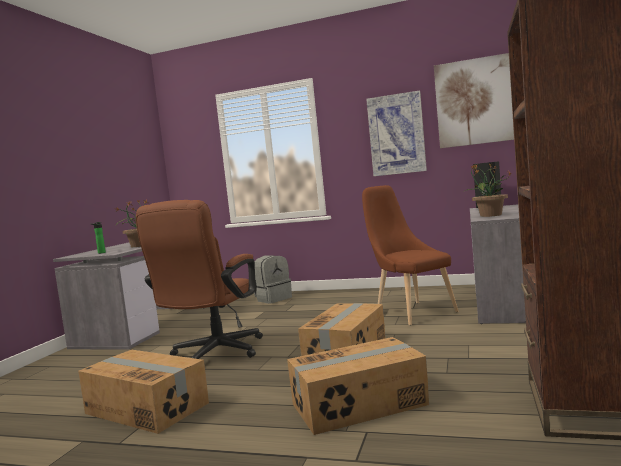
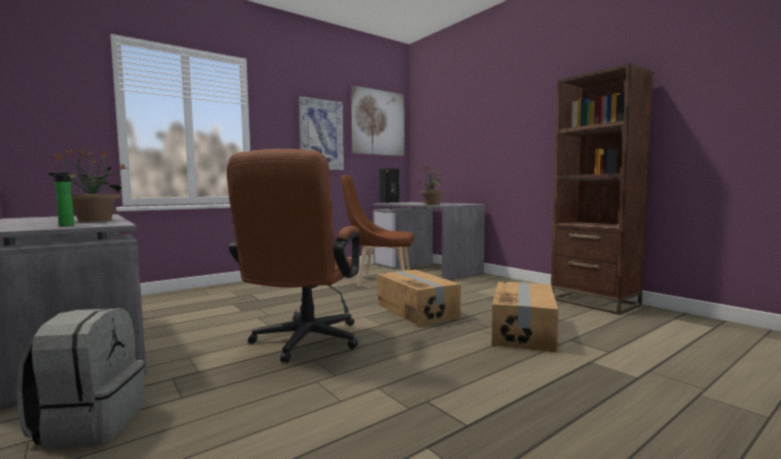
camera: 55 degrees left, 0 degrees up
(147, 408) = (391, 396): cardboard box -> none
(213, 354) = (303, 343): brown office chair -> brown office chair turned 45 degrees clockwise
(273, 299) = (207, 294): grey backpack -> grey backpack (89, 424)

